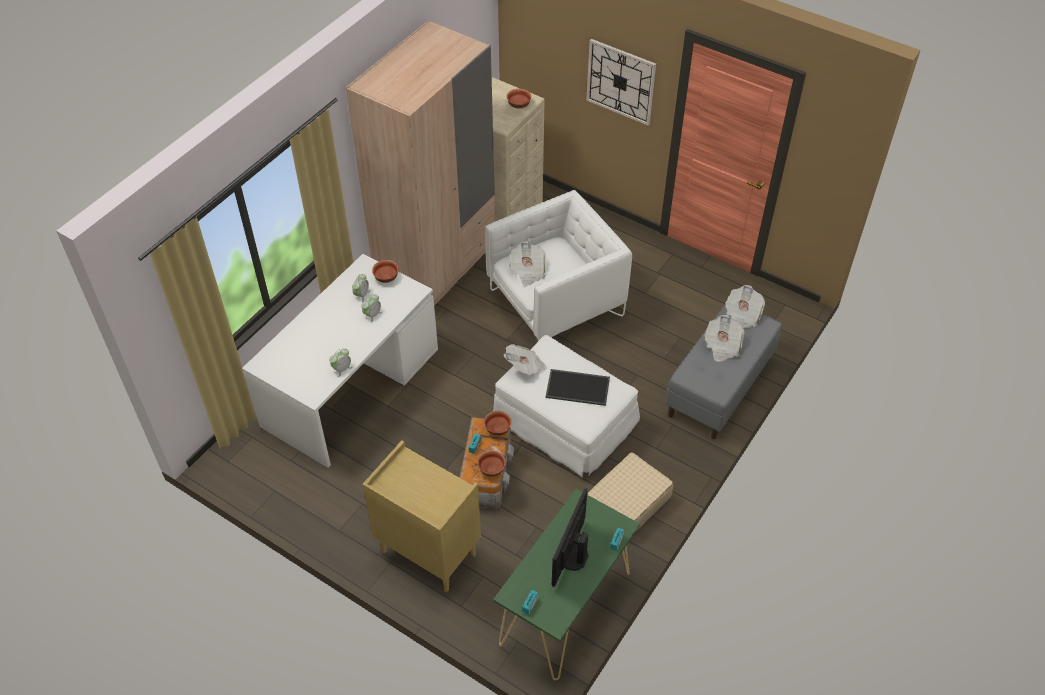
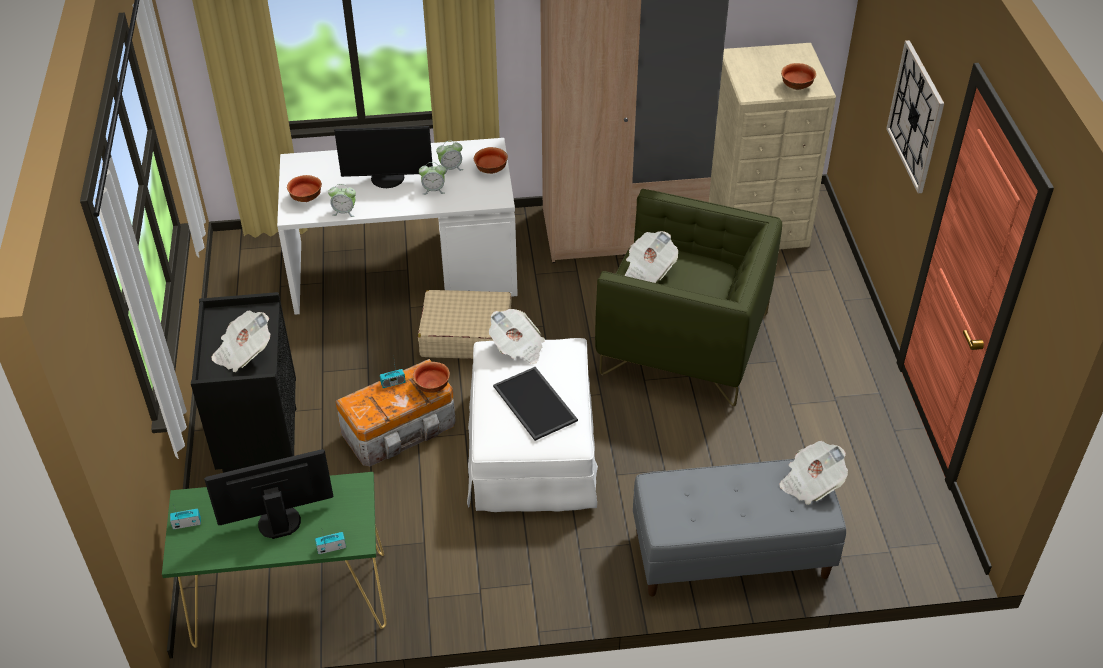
camera: 50 degrees right, 5 degrees down
(335, 330) = (387, 179): none -> monitor
(428, 552) = (263, 447): beige cabinet -> black cabinet
(491, 469) = (375, 413): bowl -> bowl (305, 198)
(555, 304) = (683, 343): white armchair -> green armchair
(627, 503) = (477, 569): beige suitcase -> beige suitcase (466, 335)
(722, 346) = (740, 492): newspaper -> newspaper (243, 353)

